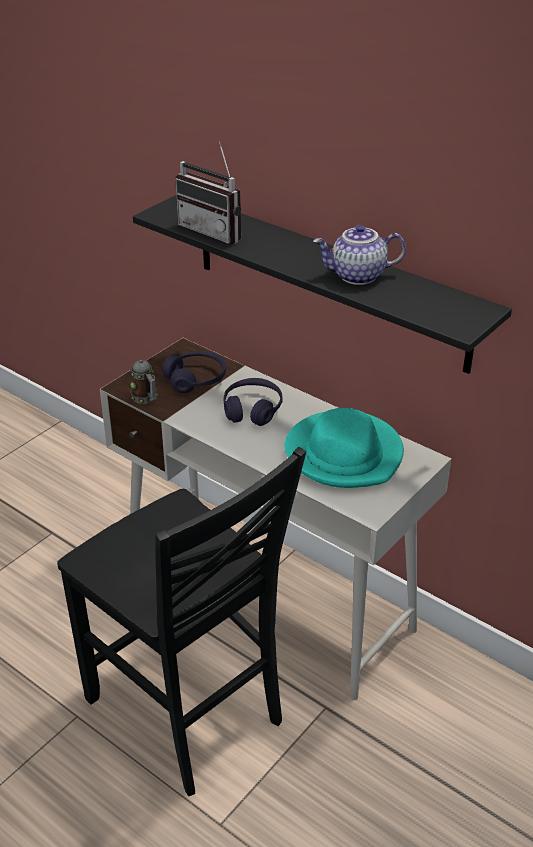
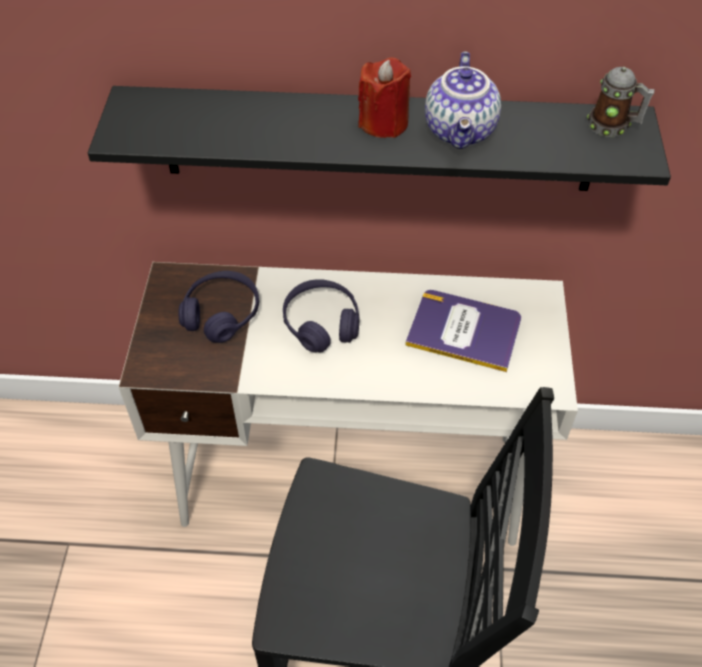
camera: 35 degrees left, 15 degrees up
(146, 398) = (188, 371): mug -> mug (613, 126)
(215, 231) = (225, 132): radio -> none
(314, 257) = (383, 123): none -> red candle
(344, 454) = (464, 330): turquoise hat -> book
(357, 276) = (461, 132): teapot -> teapot turned 45 degrees counterclockwise

